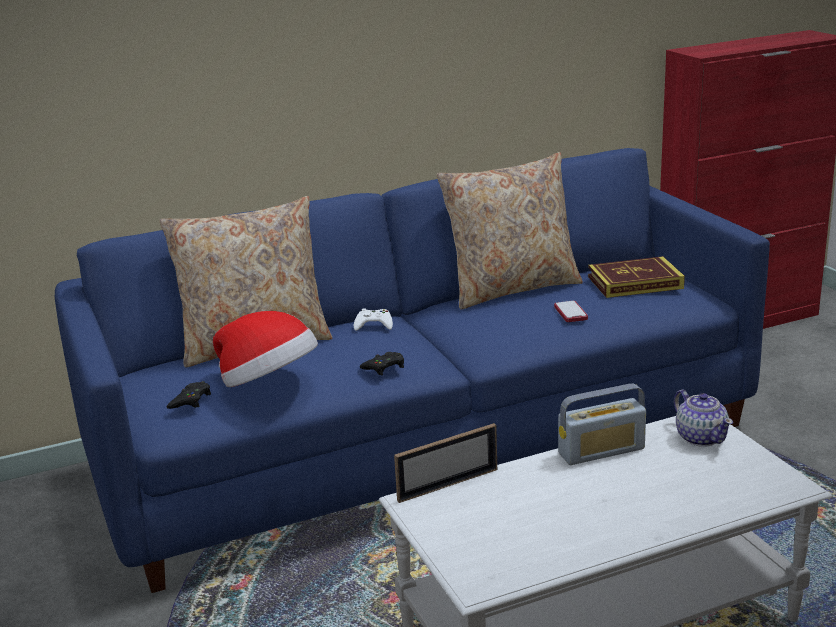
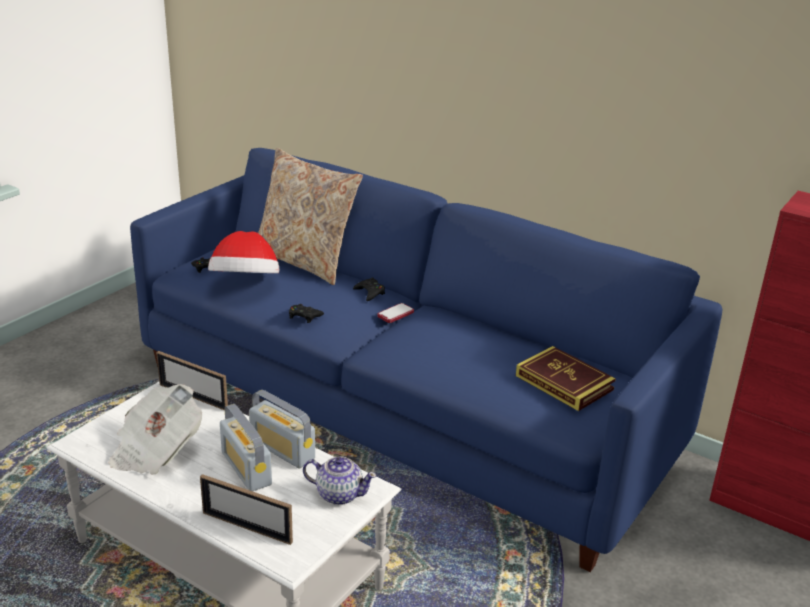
camera: 55 degrees right, 5 degrees up
(374, 324) = (370, 292): white game controller -> black game controller
(512, 288) = (494, 329): beige pillow -> none
(542, 529) = (156, 450): none -> newspaper
(570, 313) = (467, 366): phone -> phone (395, 314)
(621, 478) = (246, 468): none -> radio
(701, 437) = (339, 494): teapot -> teapot turned 105 degrees counterclockwise
(727, 498) = (247, 527): none -> picture frame

